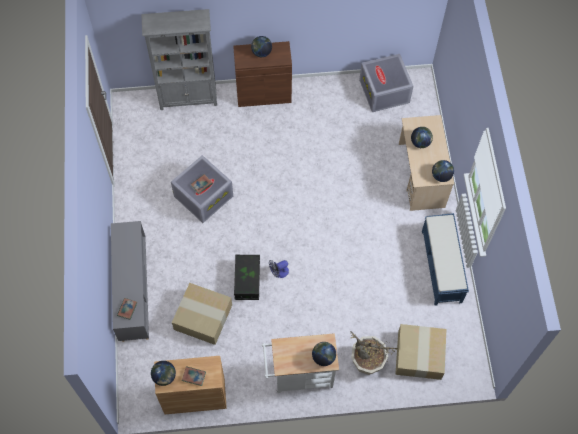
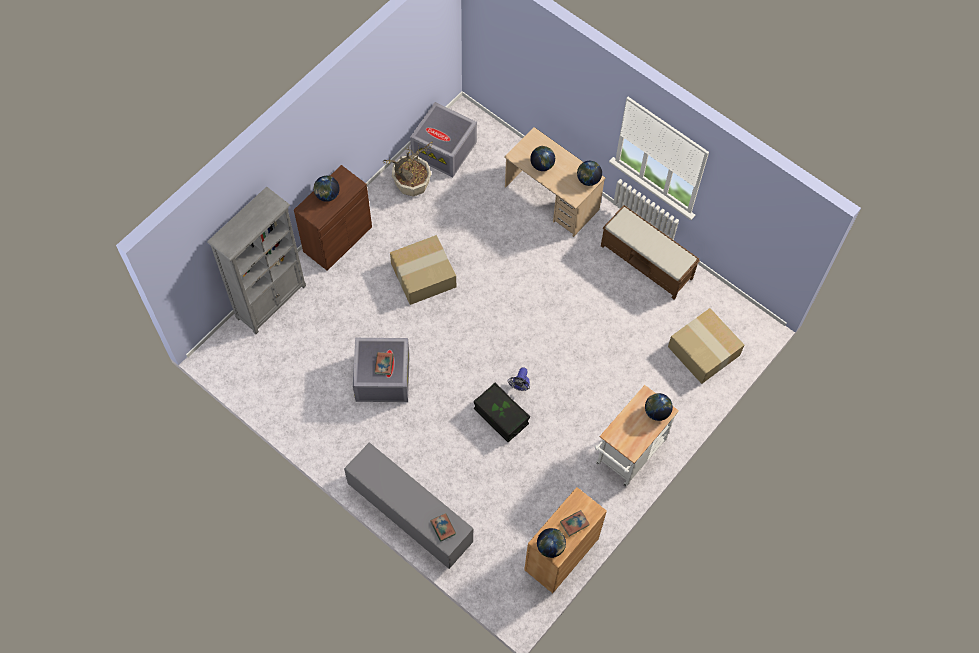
camera: 45 degrees left, 0 degrees up
(204, 317) = (497, 481): cardboard box -> cardboard box (424, 274)
(368, 361) = (669, 393): potted plant -> potted plant (412, 185)
(441, 267) = (647, 262): blue bench -> brown bench

